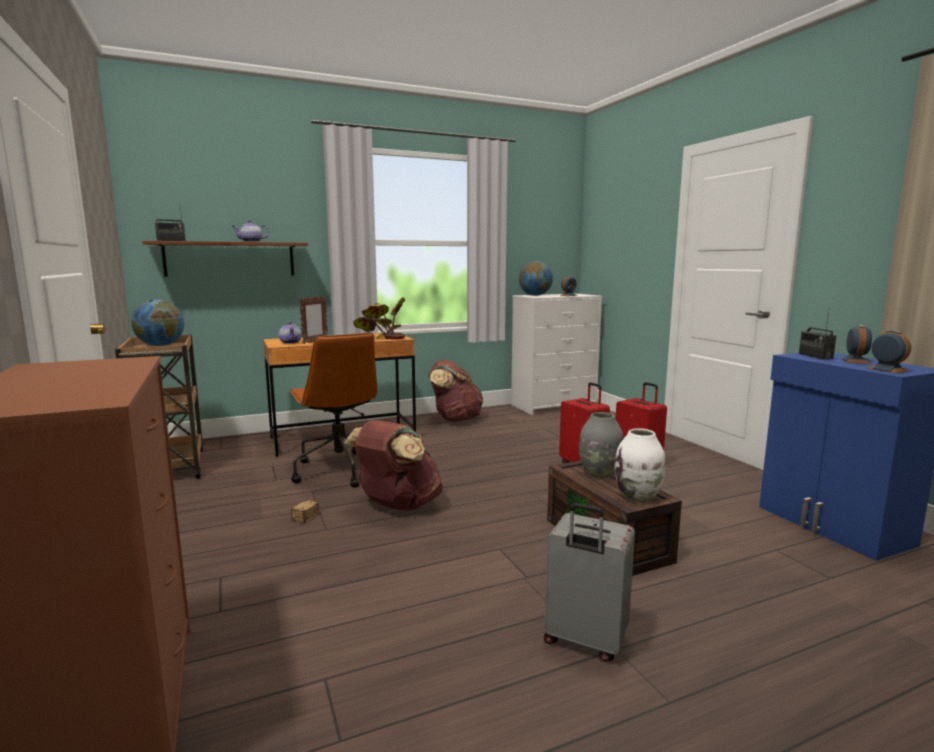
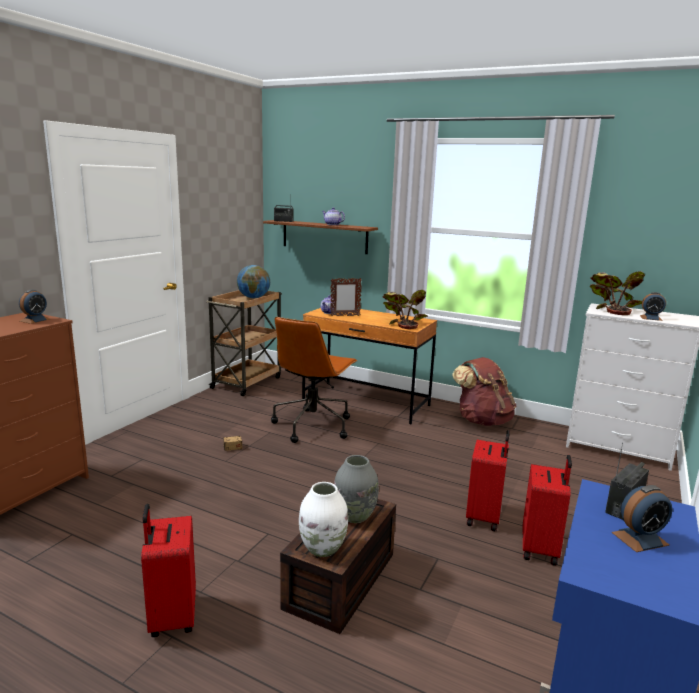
camera: 50 degrees right, 5 degrees up
(397, 505) = (286, 468): brown backpack -> none
(535, 295) = (611, 309): globe -> potted plant
(584, 641) = (171, 617): grey suitcase -> red suitcase
(887, 370) = (601, 566): alarm clock -> alarm clock (35, 320)

